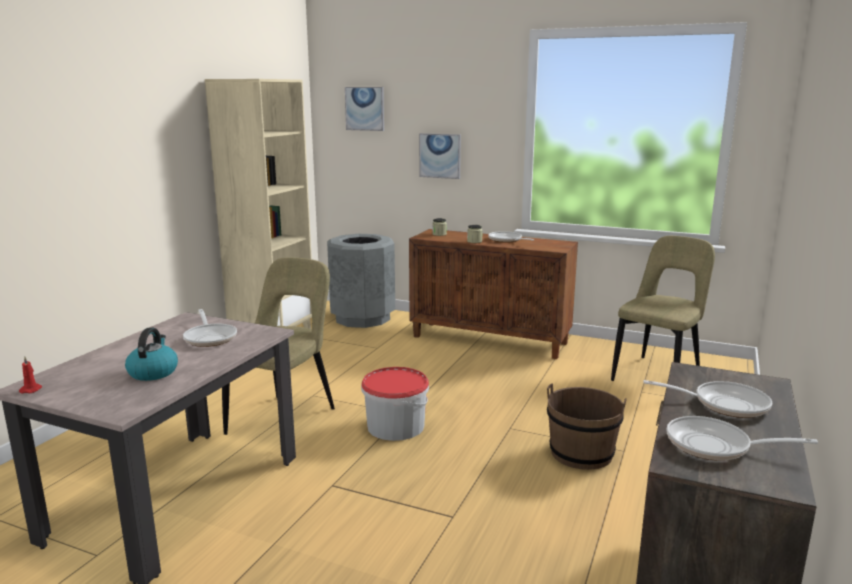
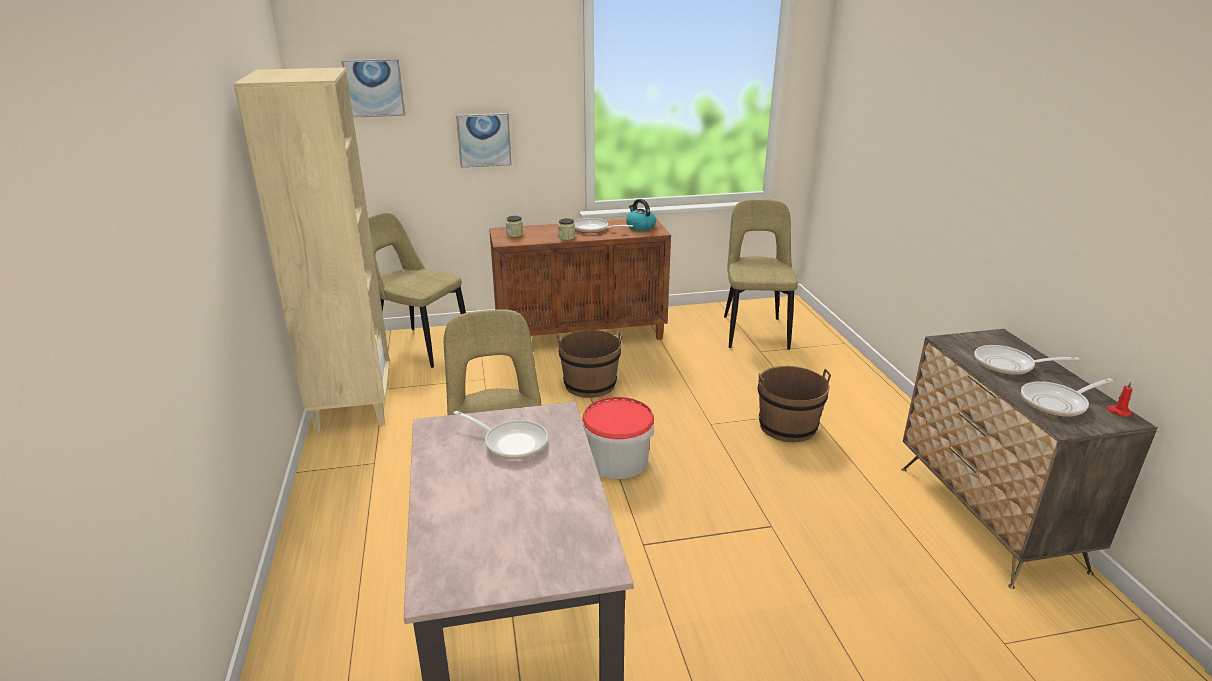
camera: 35 degrees left, 10 degrees up
(31, 389) = (448, 591): red candle -> red candle (1118, 411)
(153, 372) = (539, 509): kettle -> kettle (640, 227)
(362, 318) = (418, 346): grey trash can -> beige chair
(448, 372) = (590, 384): none -> brown bucket
(724, 404) = (1008, 365): frying pan -> frying pan turned 150 degrees counterclockwise

